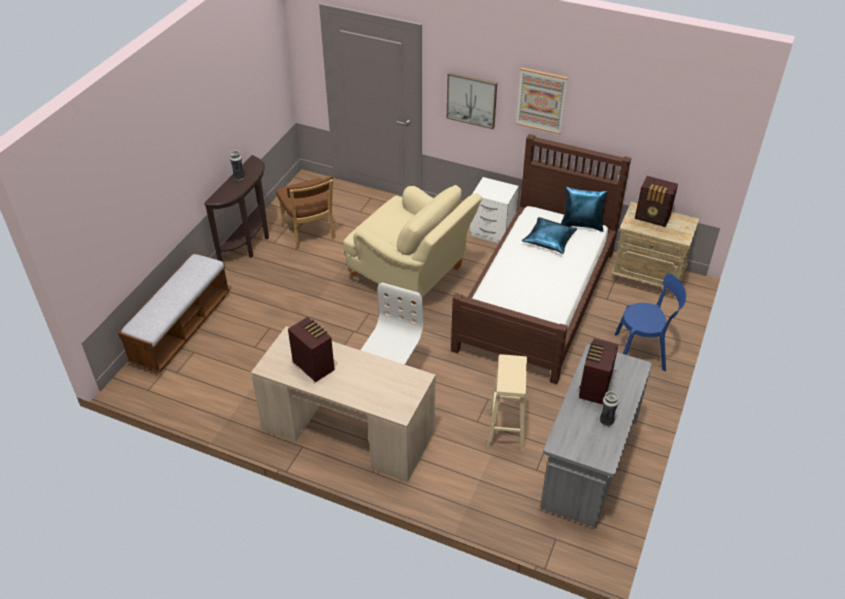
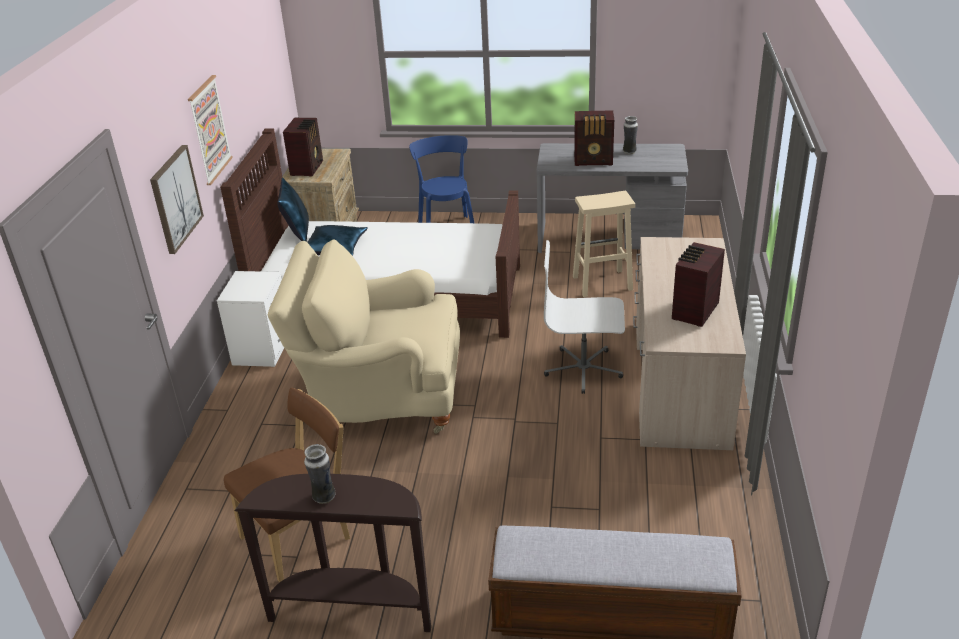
camera: 105 degrees left, 10 degrees down
(412, 276) = (380, 397): beige armchair -> beige armchair turned 105 degrees counterclockwise

